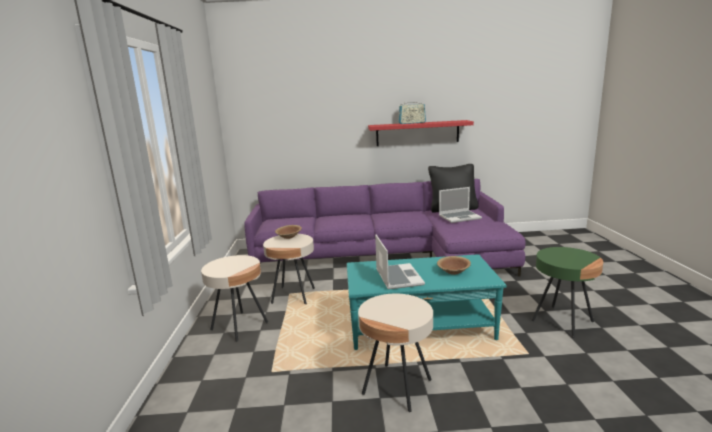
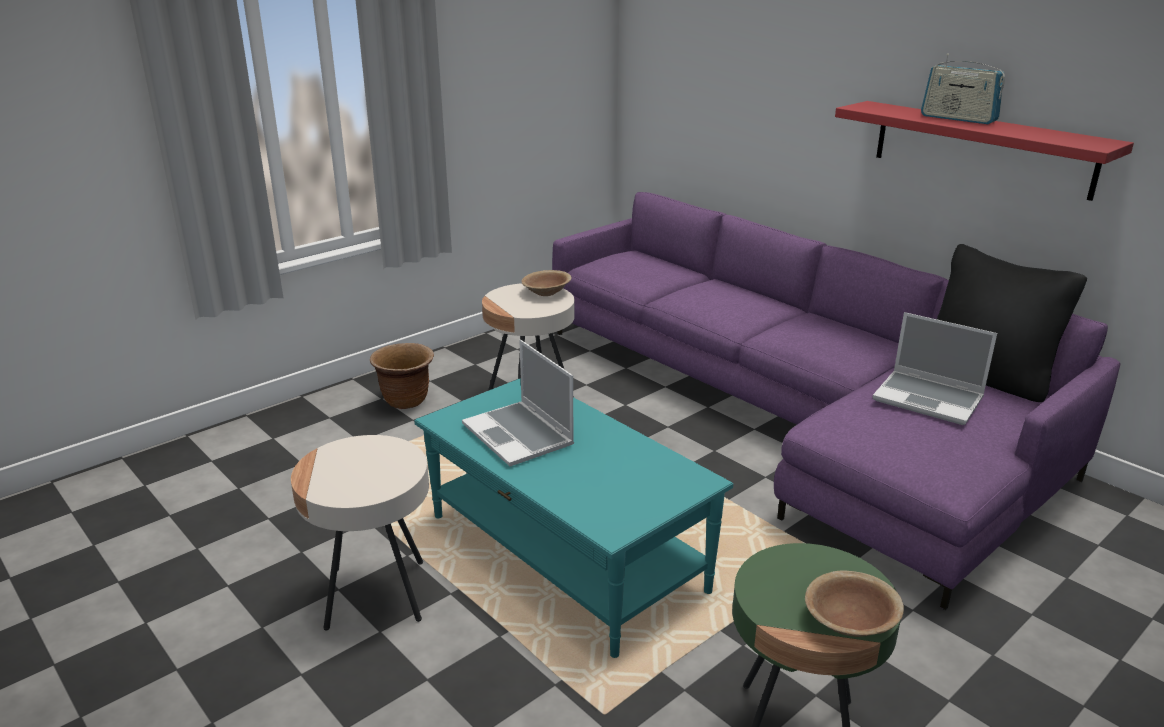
camera: 50 degrees right, 10 degrees up
(239, 326) = (406, 401): beige side table -> brown planter
(398, 277) = (520, 436): laptop -> laptop turned 105 degrees clockwise
(453, 272) = (604, 480): brown bowl -> brown bowl (849, 622)

